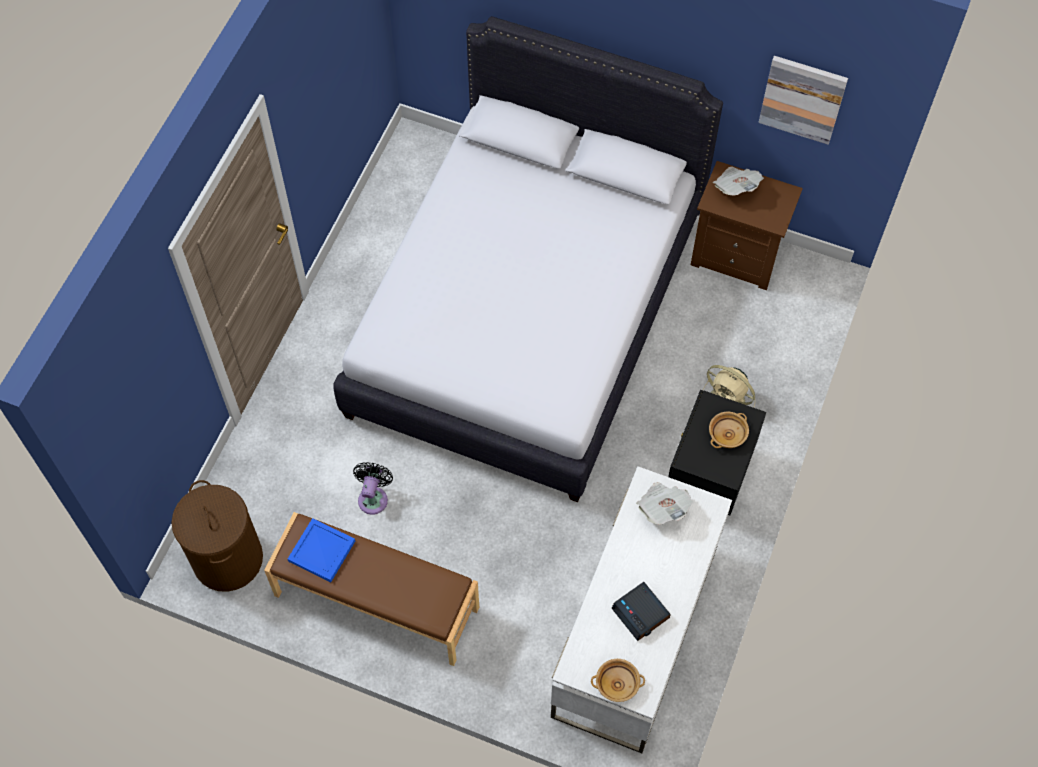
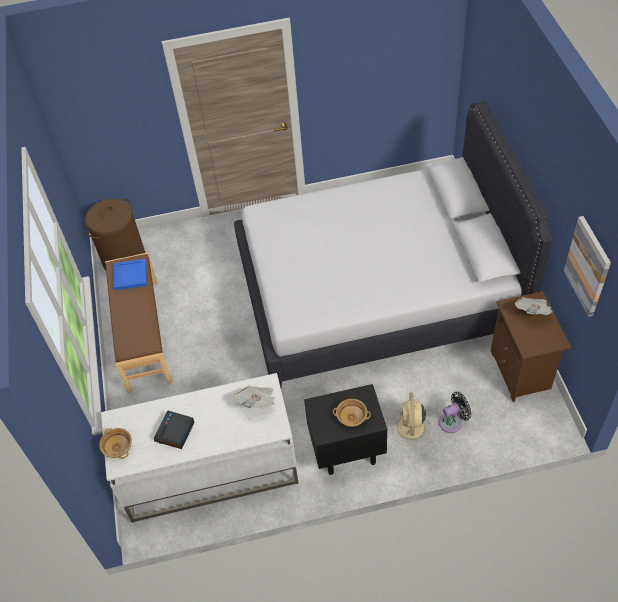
camera: 60 degrees right, 10 degrees down
(373, 497) = (204, 296): black fan -> black fan (452, 422)

